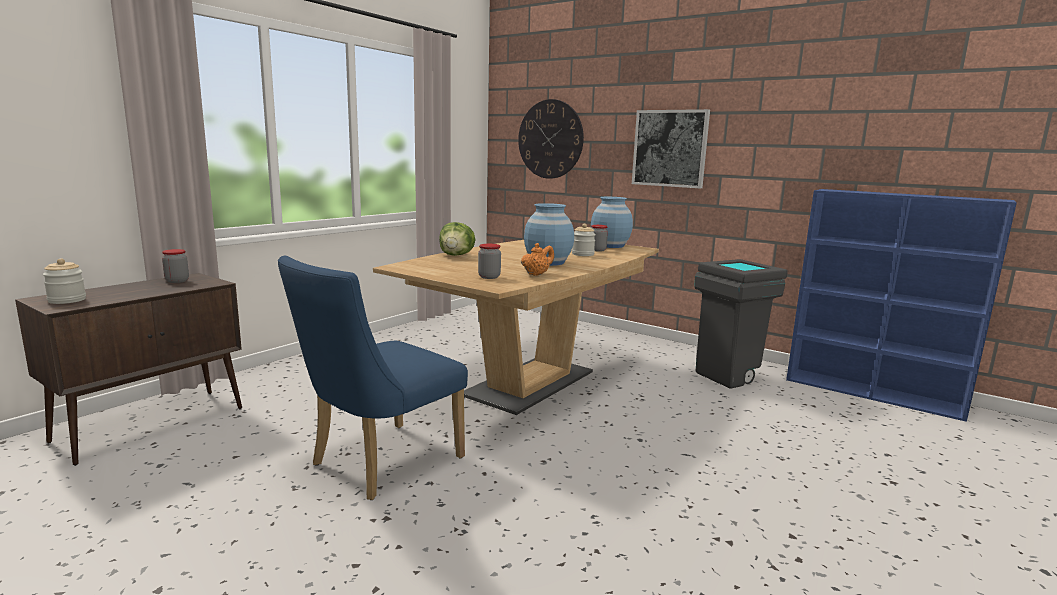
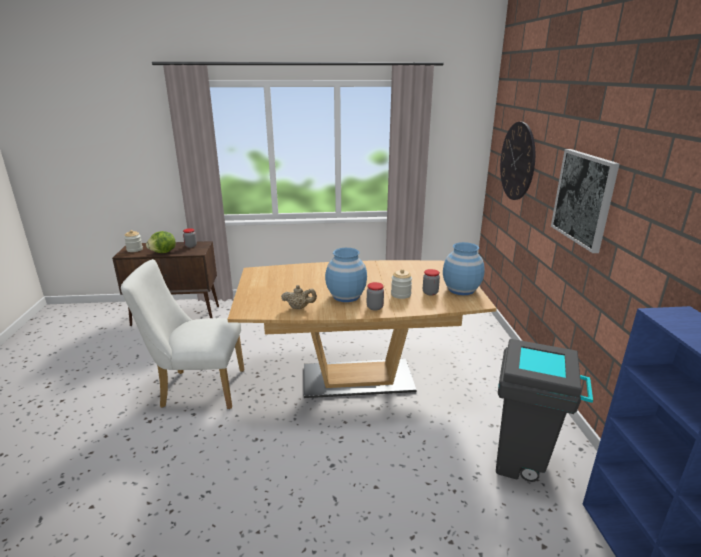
camera: 50 degrees right, 10 degrees up
(378, 464) = (197, 389): blue chair -> white chair
(456, 255) = (315, 268): lettuce -> lettuce (163, 252)
(489, 277) = (267, 299): jar -> jar (374, 307)
(537, 274) = (299, 308): orange teapot -> beige teapot

